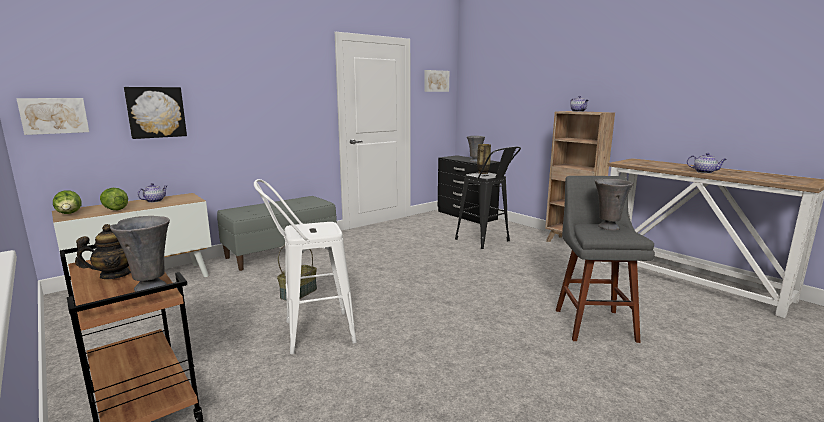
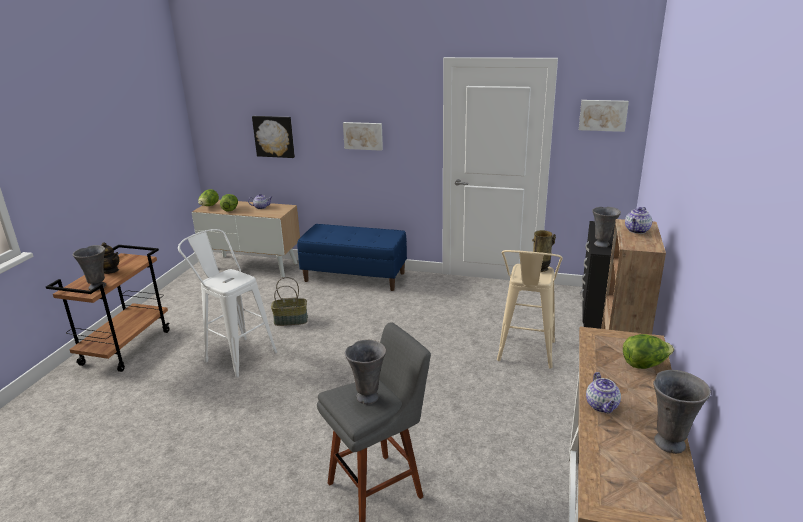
camera: 55 degrees right, 10 degrees up
(54, 115) = (215, 134): picture -> picture (363, 135)
(281, 252) = (355, 277): grey bench -> blue bench
(486, 242) = (525, 355): black stool -> beige stool
(662, 163) = (644, 364): none -> lettuce
(744, 171) = (669, 442): none -> grey vase

